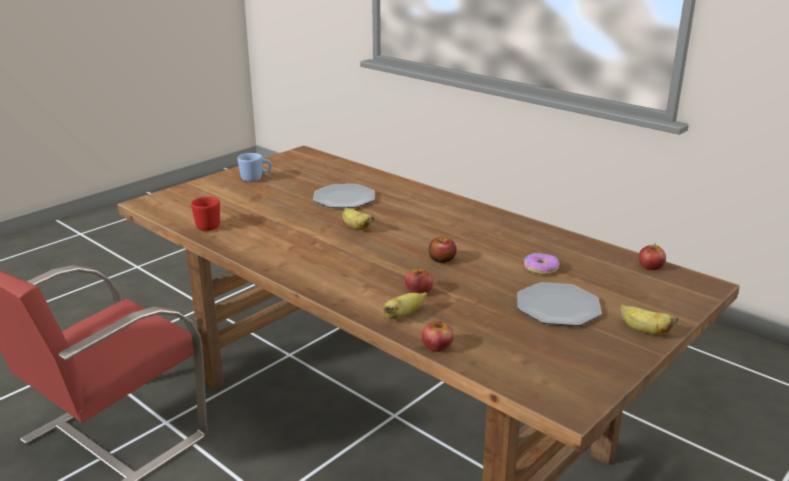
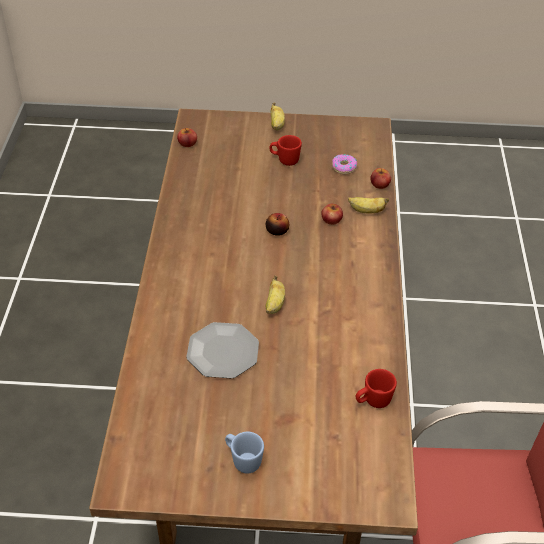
camera: 130 degrees left, 20 degrees up
(541, 268) = (241, 183): donut -> donut (344, 167)
(557, 306) = (284, 160): plate -> red mug

